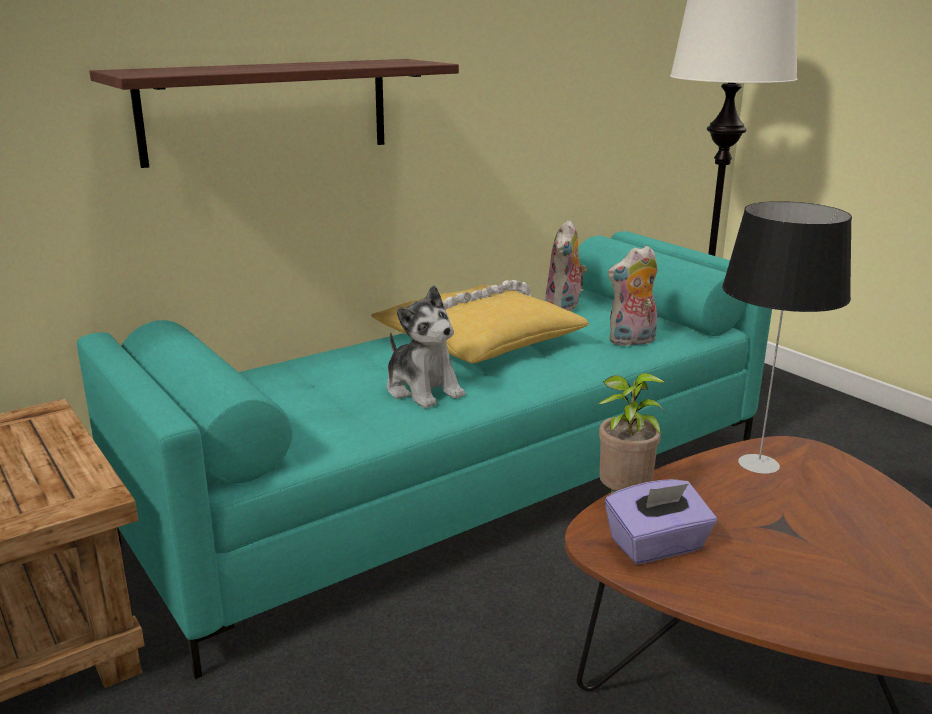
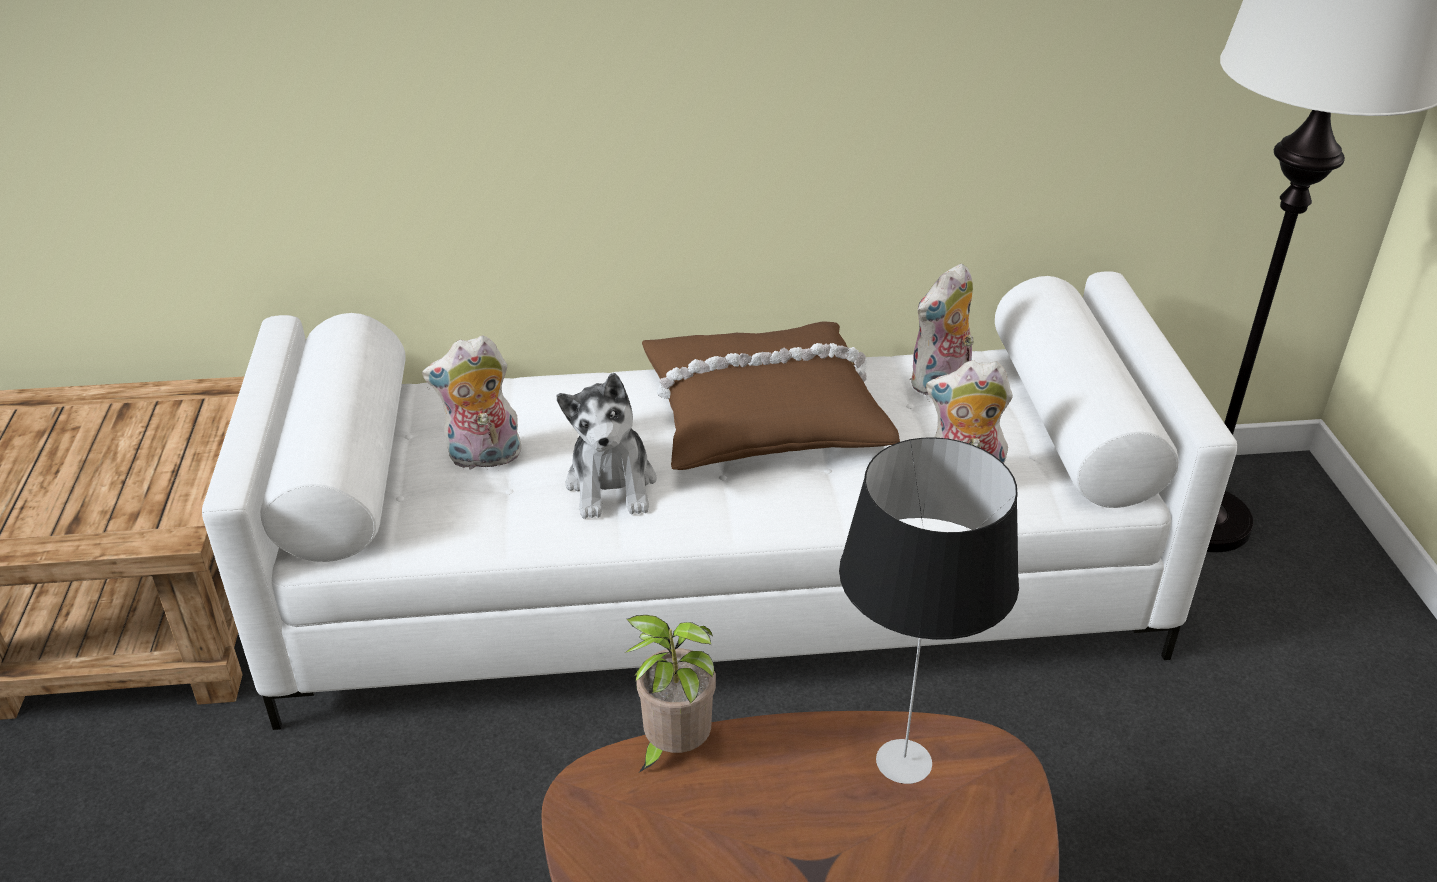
camera: 30 degrees right, 15 degrees up
(268, 110) = (505, 73): shelf -> none
(313, 398) = (483, 458): none -> plush toy
(465, 486) = (721, 588): turquoise sofa -> white sofa
(478, 340) = (762, 413): yellow pillow -> brown pillow
(657, 546) = (640, 831): purple tissue box -> none

